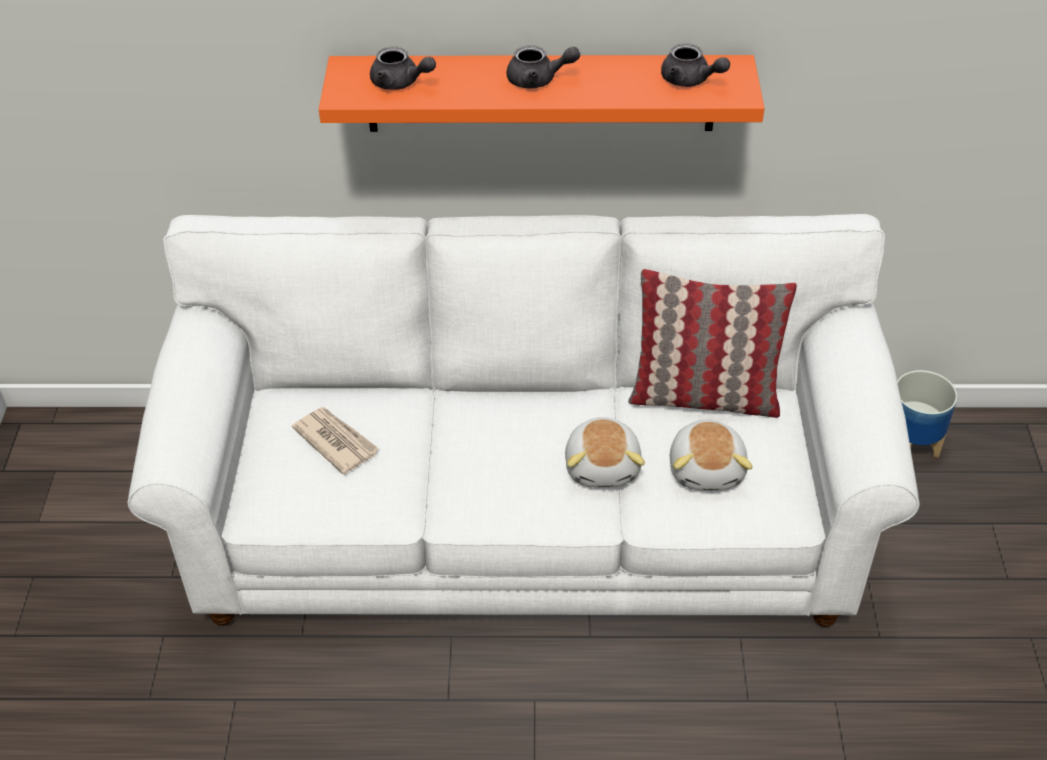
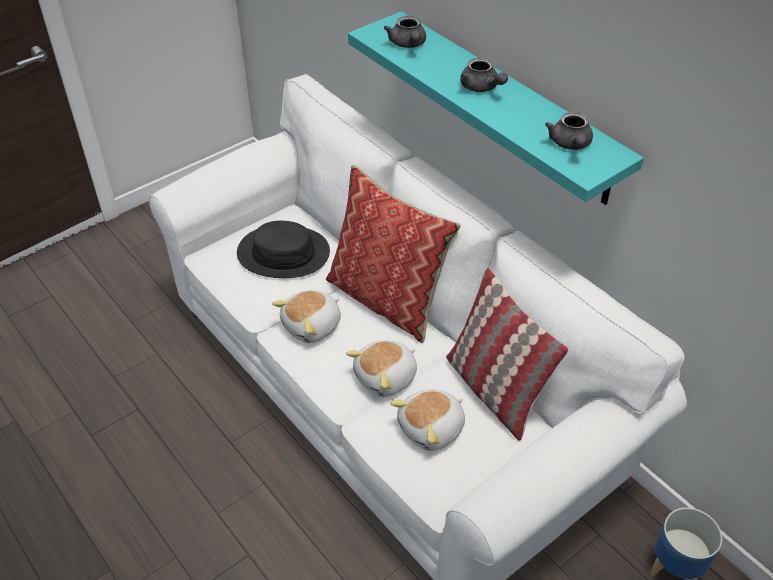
camera: 50 degrees right, 0 degrees up
(335, 441) = (283, 253): newspaper -> black hat
(470, 482) = (313, 326): none -> plush toy
(497, 401) = (387, 299): none -> pillow
(541, 93) = (506, 107): orange shelf -> turquoise shelf

